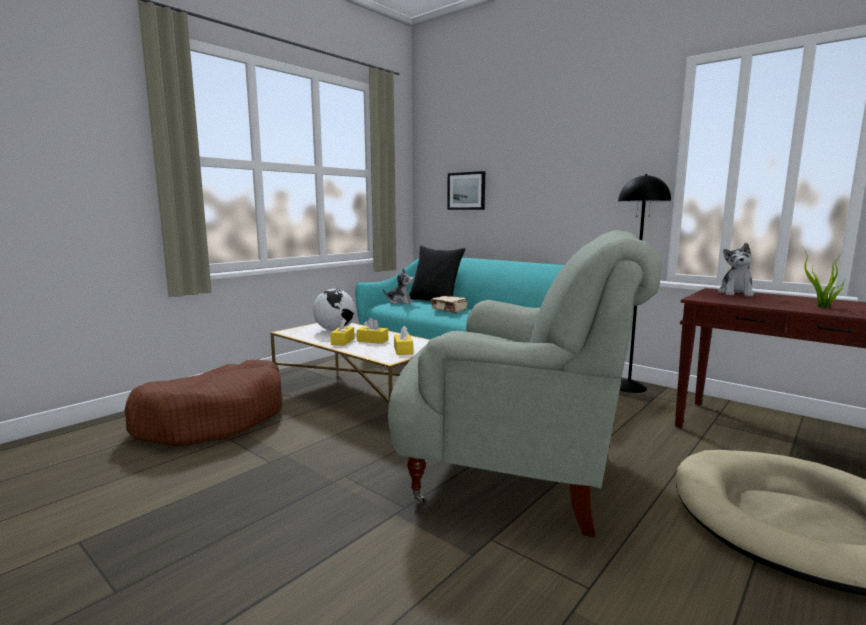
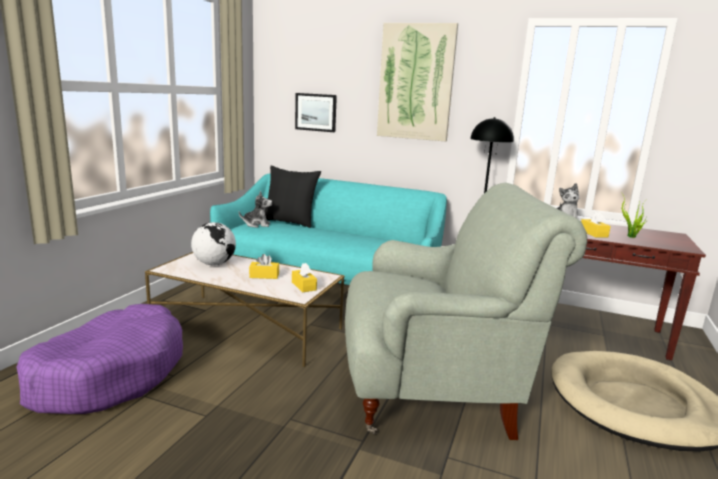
camera: 20 degrees left, 5 degrees up
(214, 419) = (109, 374): brown dog bed -> purple dog bed
(342, 341) = (235, 279): yellow tissue box -> yellow tissue box (593, 233)
(449, 310) = (314, 234): beige book -> none
(563, 148) = (416, 82): none -> picture

